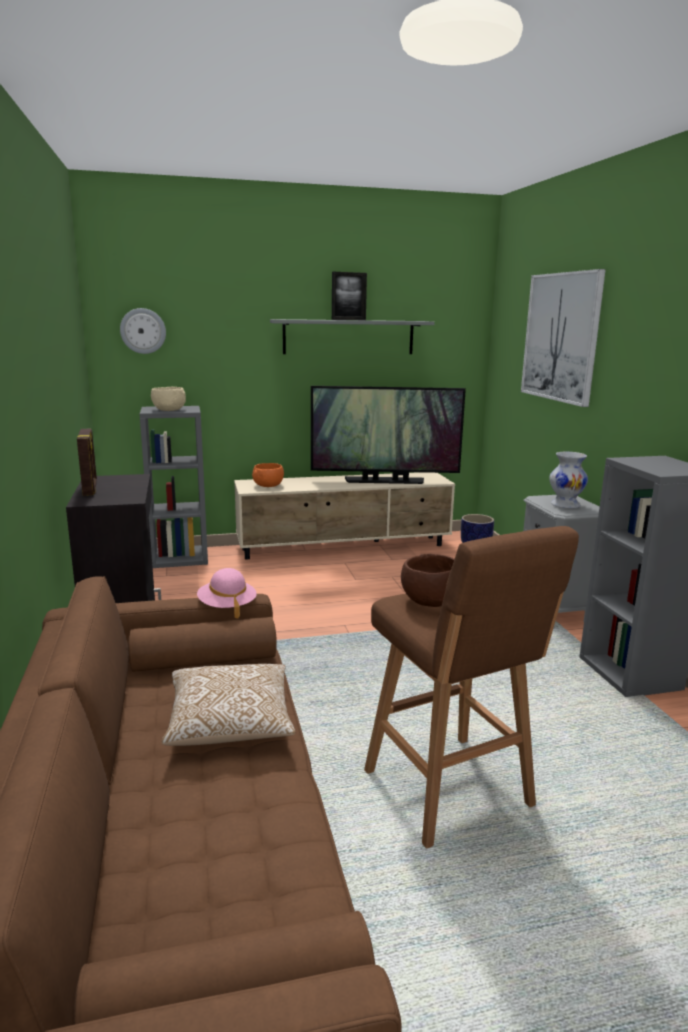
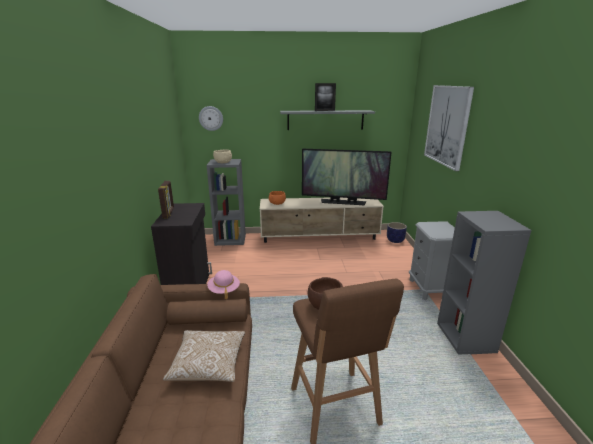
camera: 10 degrees right, 5 degrees up
(565, 505) = (439, 230): white vase -> none

